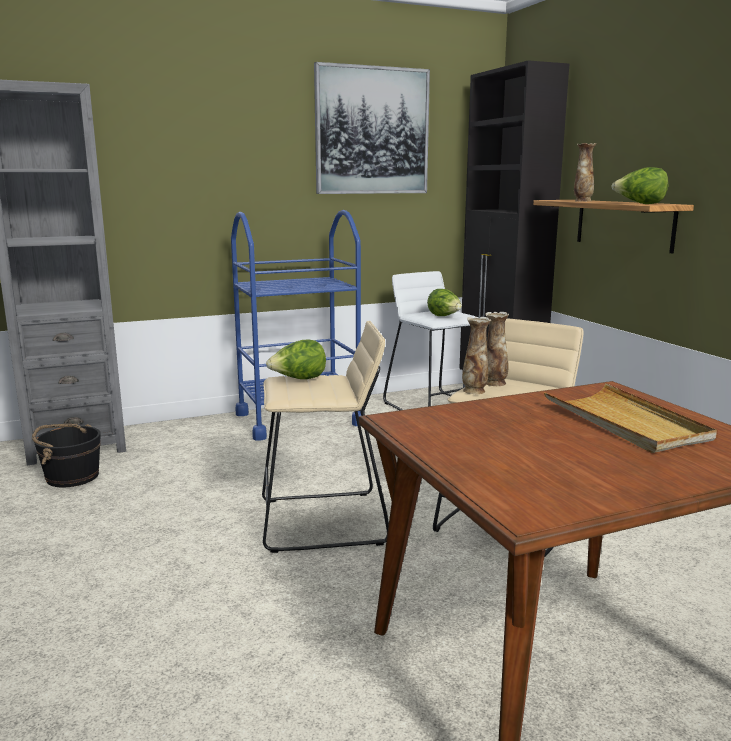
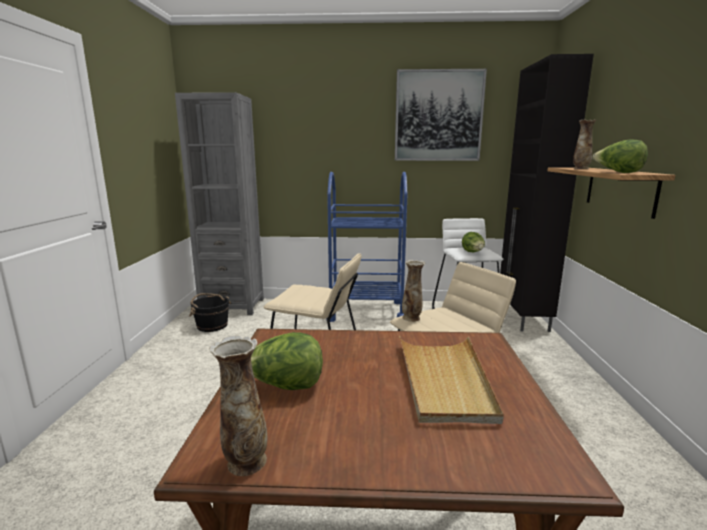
camera: 25 degrees right, 0 degrees up
(298, 380) = (306, 289): lettuce -> lettuce (285, 386)
(494, 383) = (436, 314): vase -> vase (245, 462)

